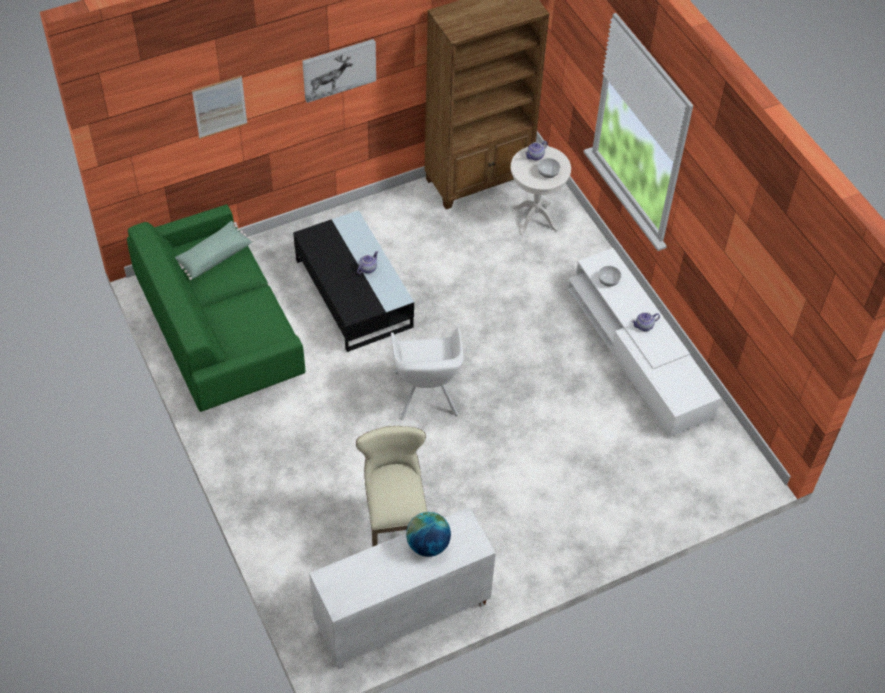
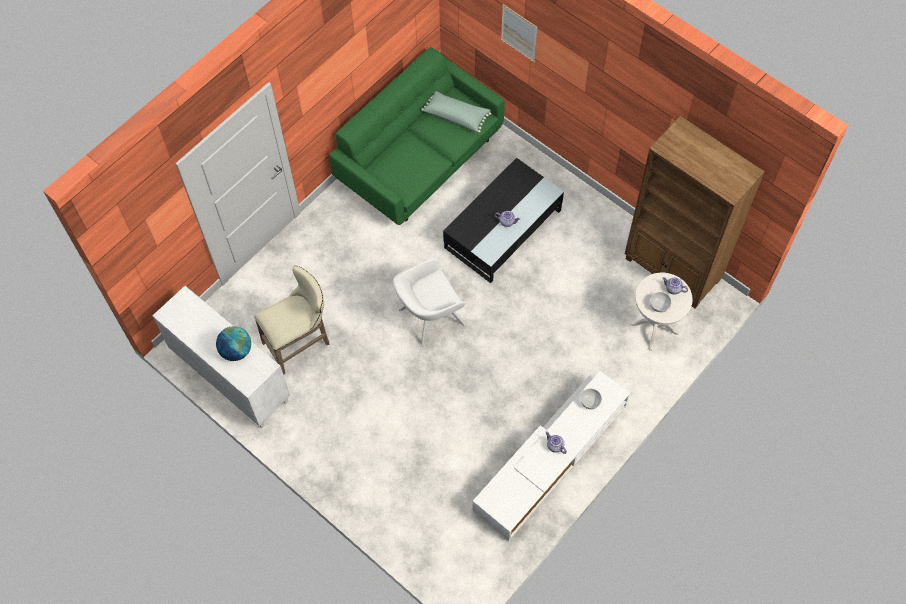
camera: 70 degrees right, 10 degrees up
(339, 69) = (605, 91): picture -> none

